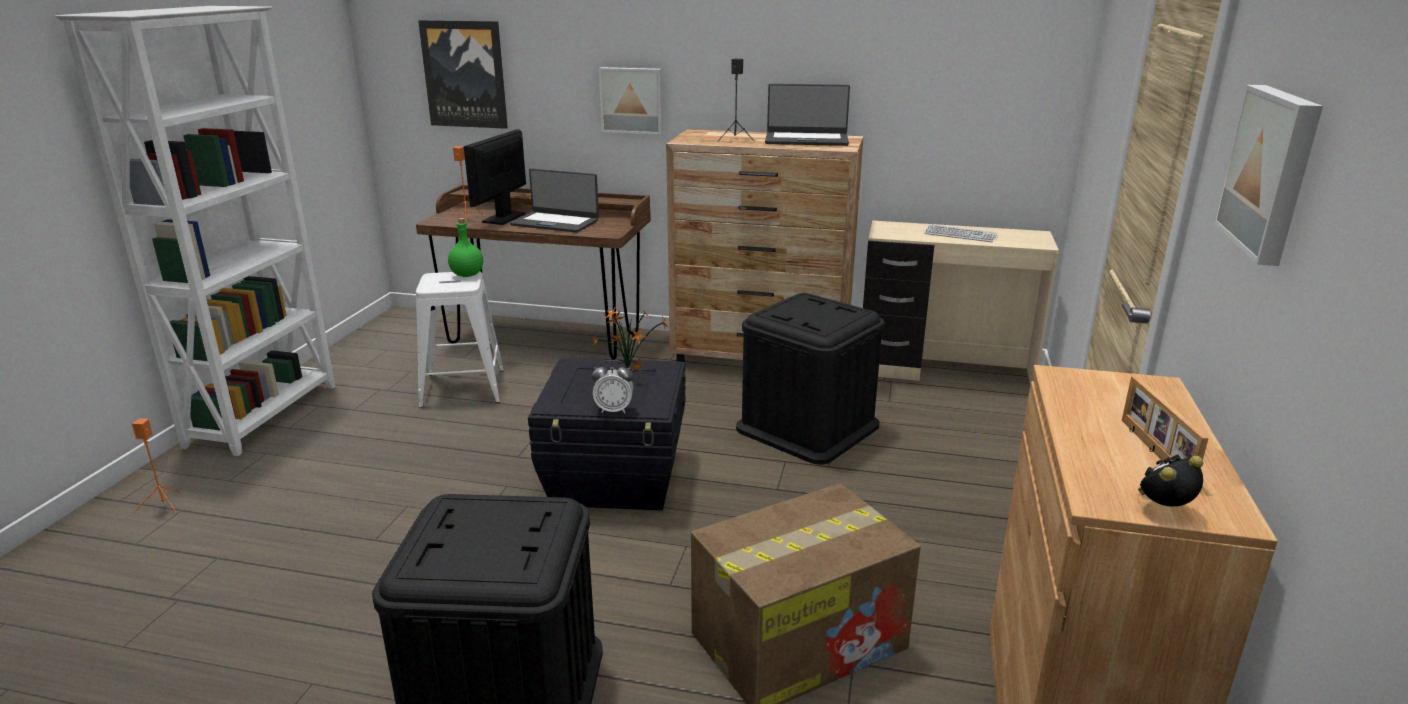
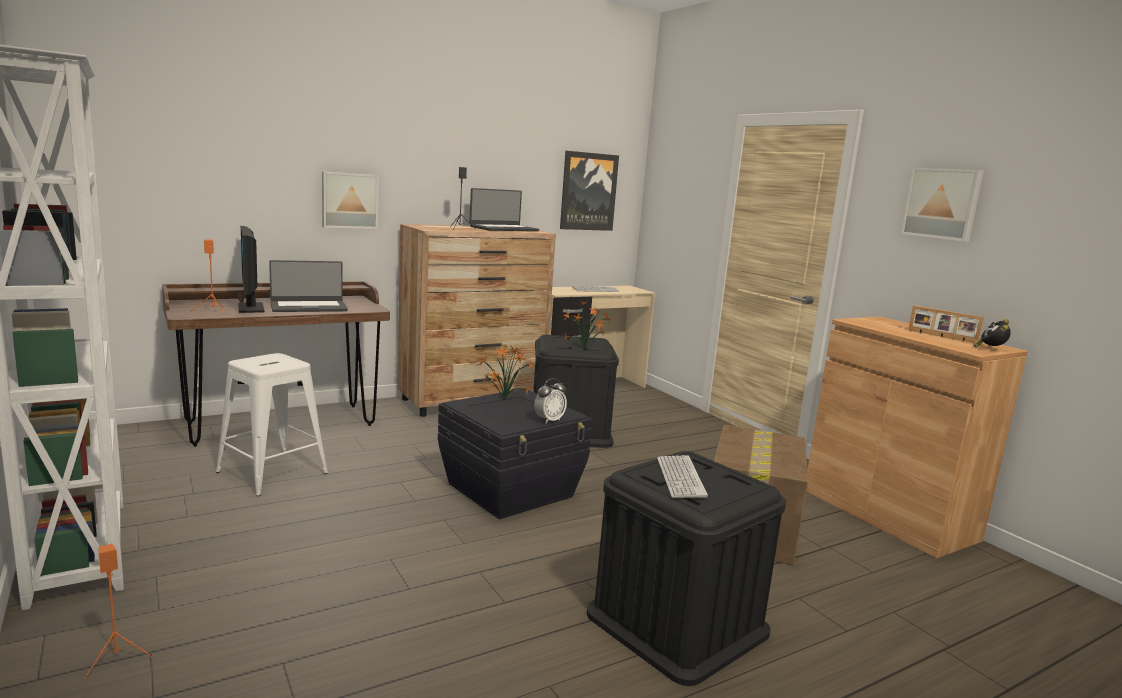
camera: 45 degrees left, 10 degrees down
(465, 74) = (173, 173): picture -> picture (588, 191)
(467, 275) = (276, 356): green bottle -> none
(474, 528) = (680, 478): none -> keyboard
(808, 323) = (585, 348): none -> potted plant

